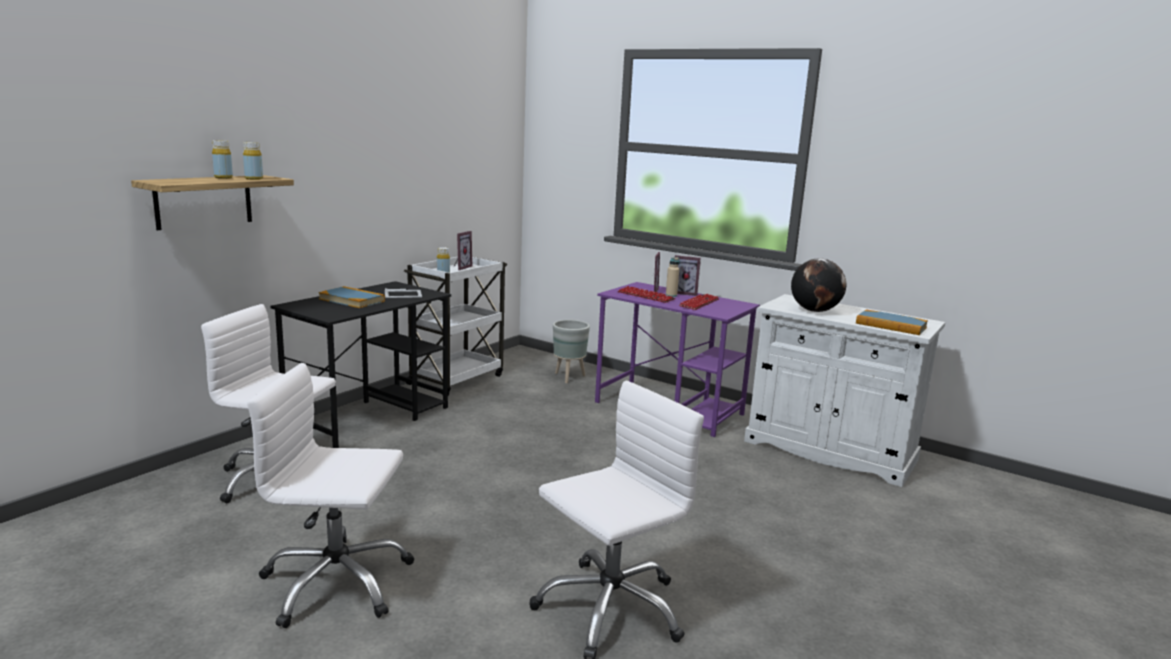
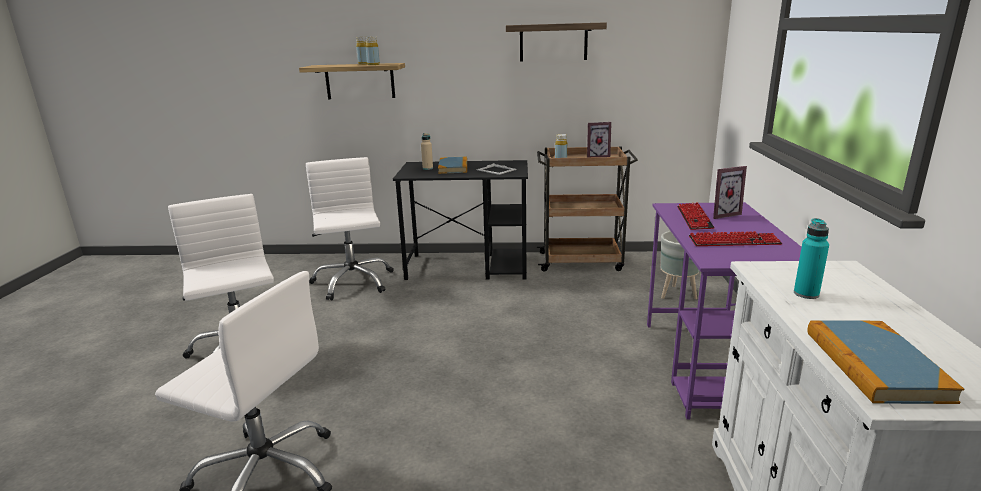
camera: 60 degrees right, 5 degrees up
(410, 151) = (553, 42): none -> shelf
(457, 379) = (582, 261): white cart -> brown cart
(671, 295) = (729, 225): beige bottle -> beige bottle (427, 168)
(685, 293) = (760, 227): picture frame -> none
(814, 311) = (806, 294): globe -> turquoise bottle

